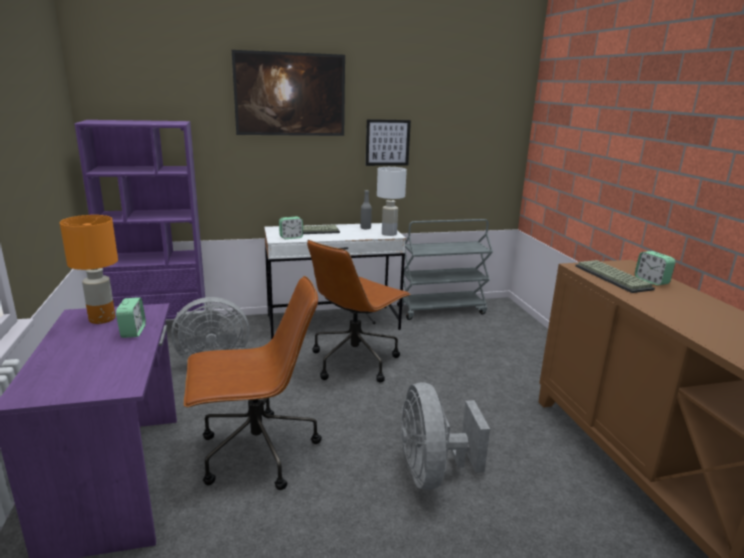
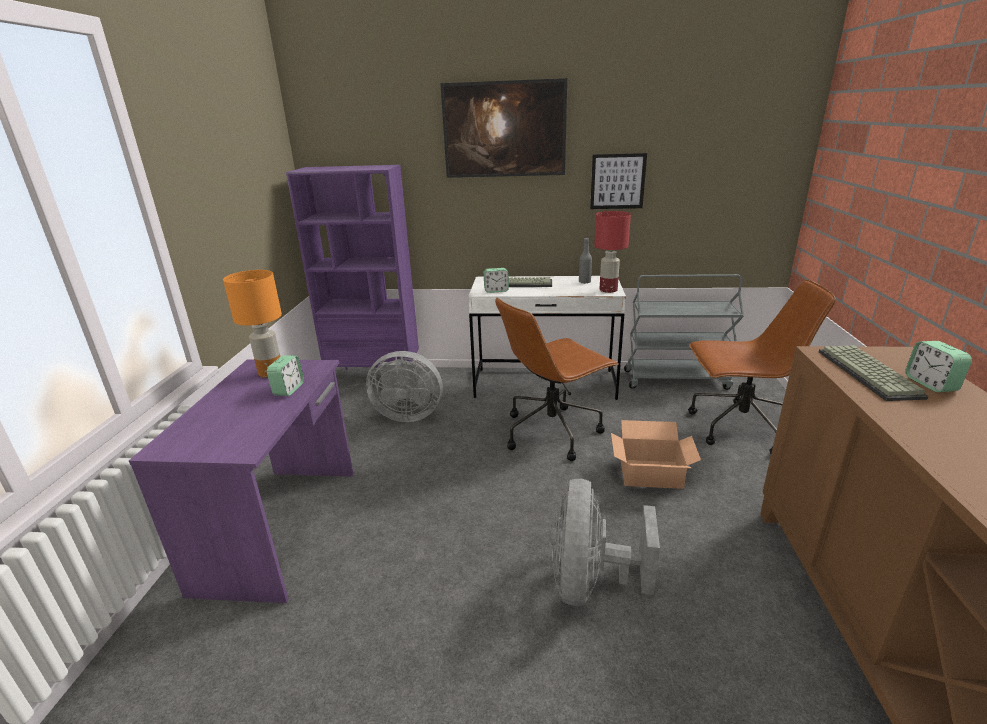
camera: 20 degrees right, 5 degrees up
(255, 453) = (412, 522): brown office chair -> brown office chair (738, 428)
(389, 234) = (608, 290): white table lamp -> red table lamp
(449, 384) = (651, 474): none -> cardboard box

